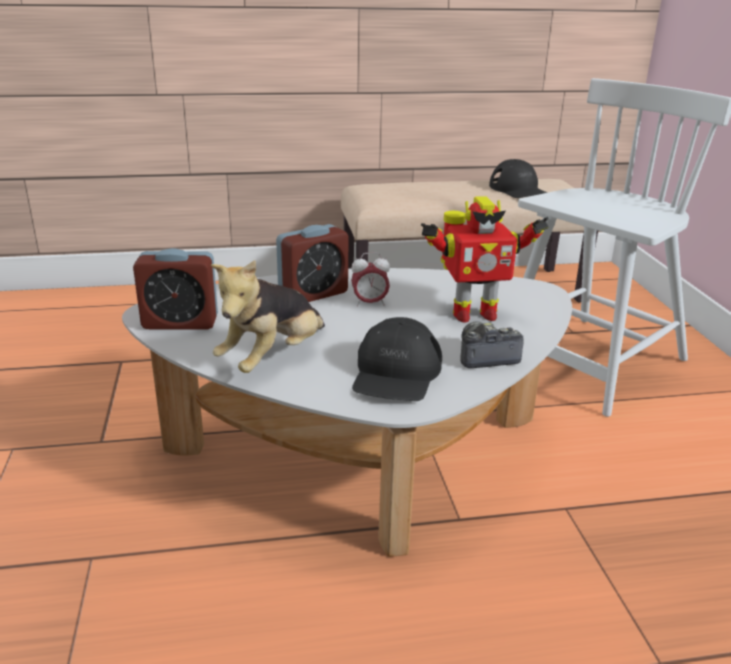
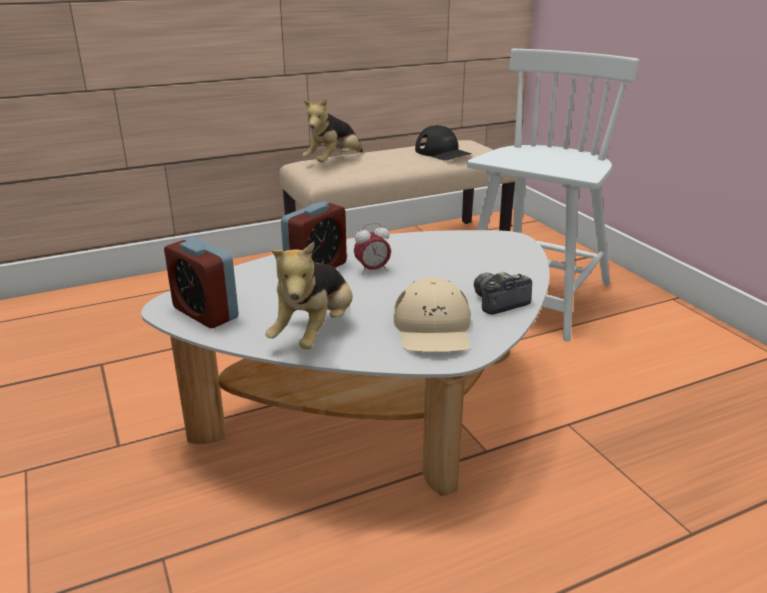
camera: 15 degrees left, 0 degrees up
(180, 322) = (205, 313): alarm clock -> alarm clock turned 60 degrees clockwise
(396, 188) = (334, 162): none -> plush toy
(396, 373) = (433, 329): black cap -> beige cap
(472, 314) = (466, 267): toy robot -> none

